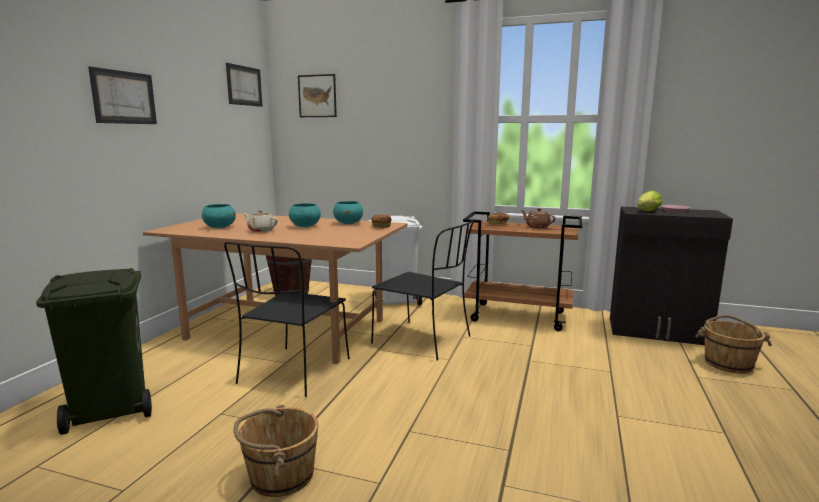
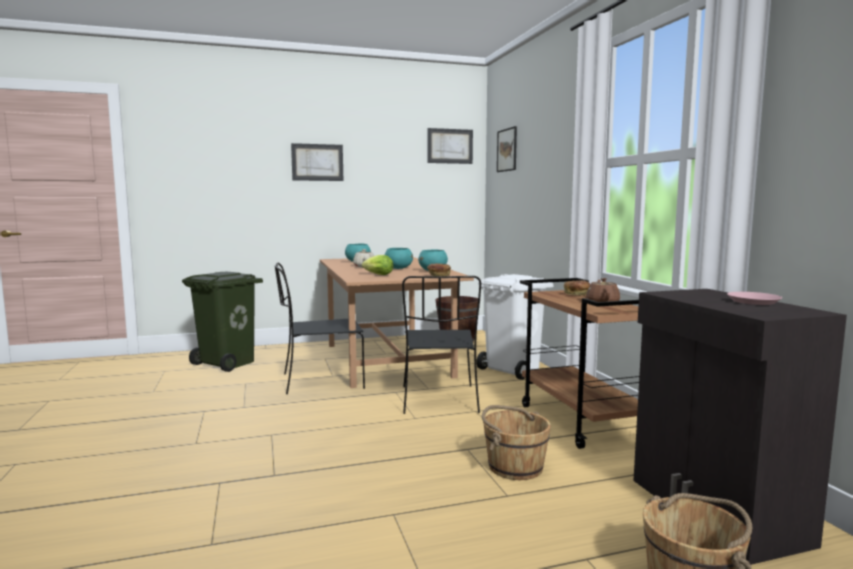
camera: 55 degrees right, 5 degrees down
(280, 476) = (187, 417): brown bucket -> brown bucket (514, 466)
(646, 211) = (688, 295): lettuce -> lettuce (377, 275)

